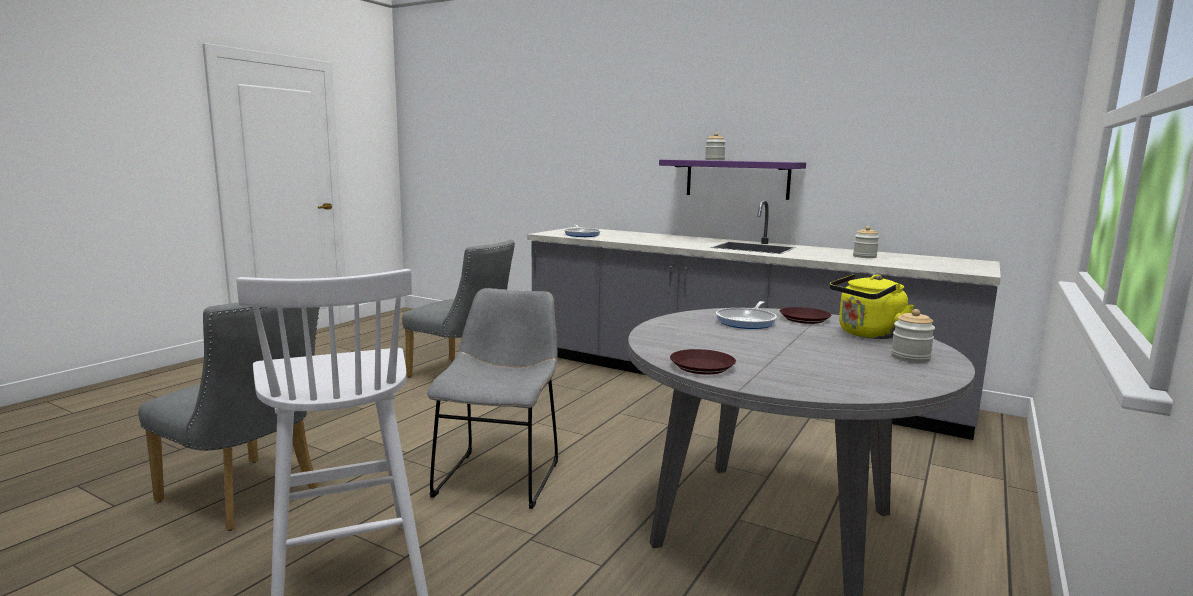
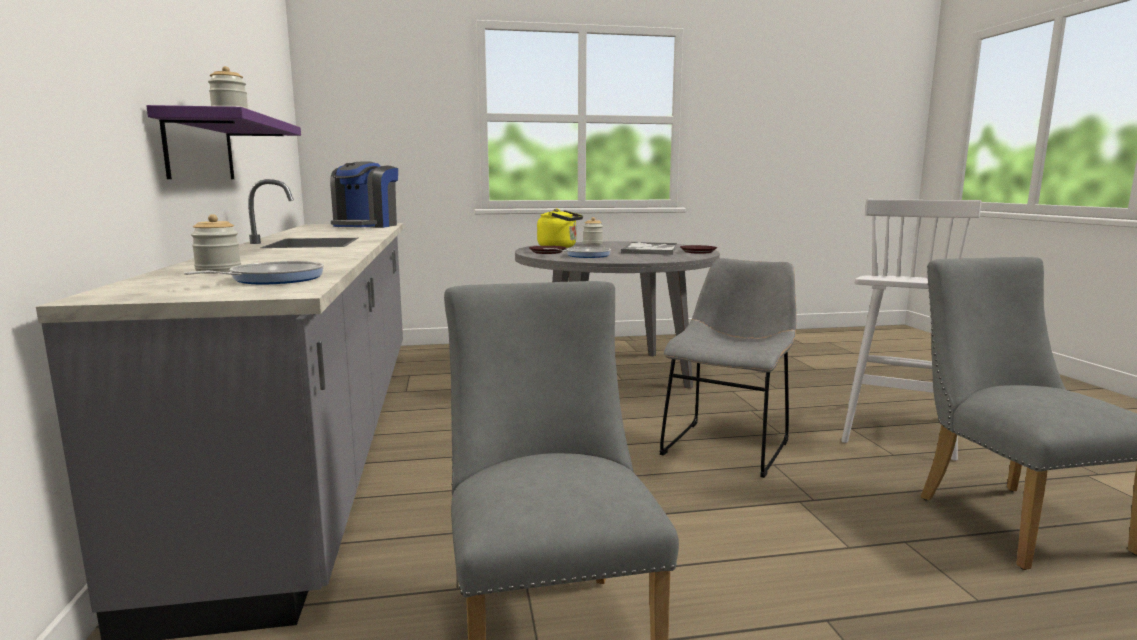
camera: 130 degrees left, 0 degrees up
(500, 475) = (728, 445): grey chair -> grey chair turned 150 degrees clockwise
(770, 356) = (650, 250): none -> tray
(864, 256) = (337, 231): jar -> jar (218, 271)
(940, 266) = (366, 226): none -> coffee machine

